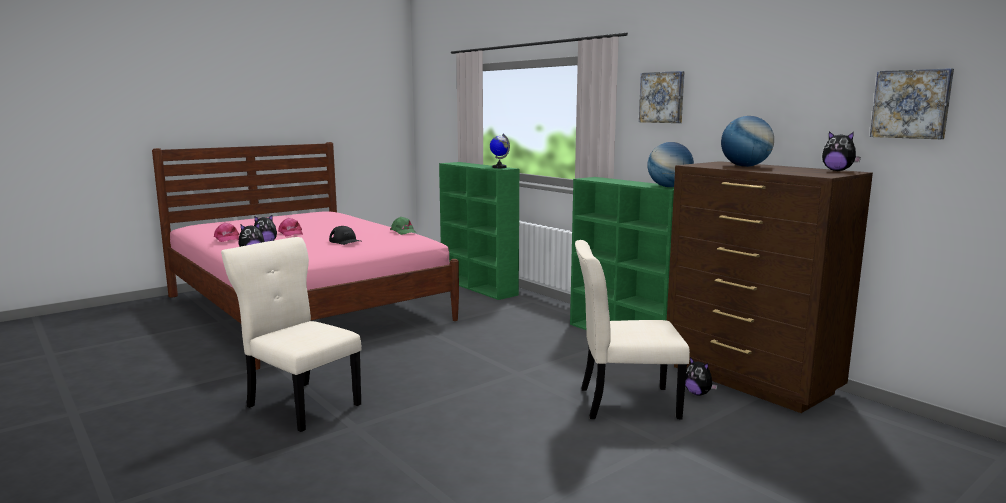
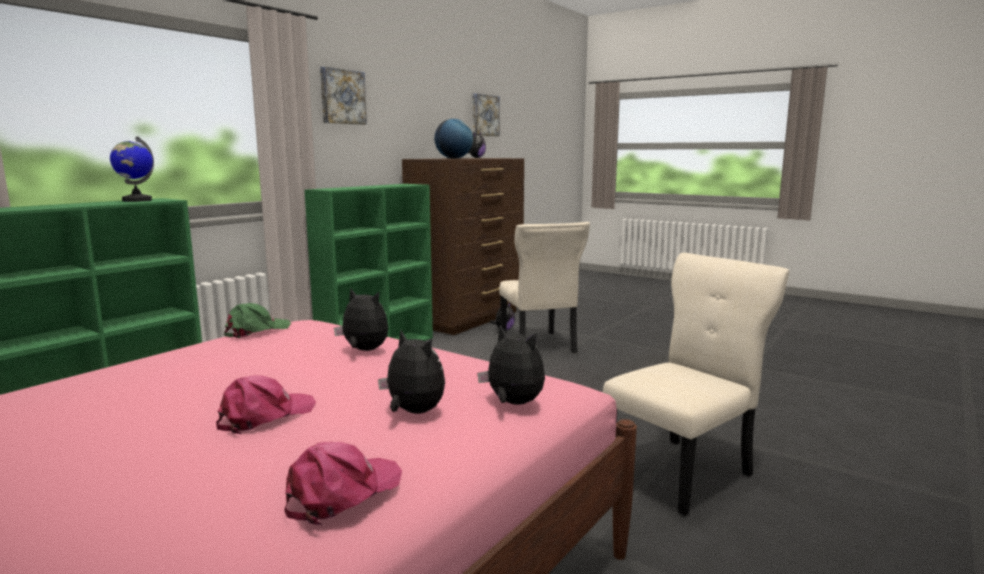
camera: 105 degrees left, 0 degrees up
(301, 404) = (683, 473): beige chair -> beige chair turned 150 degrees counterclockwise
(345, 241) = (364, 350): black cap -> plush toy
(669, 187) = (404, 184): globe -> none

